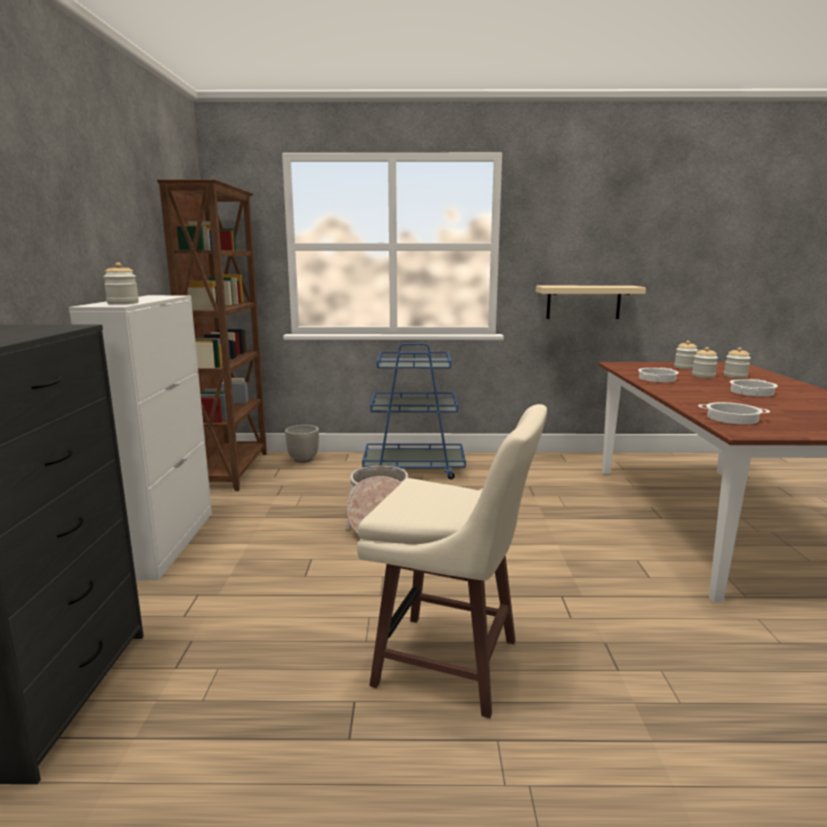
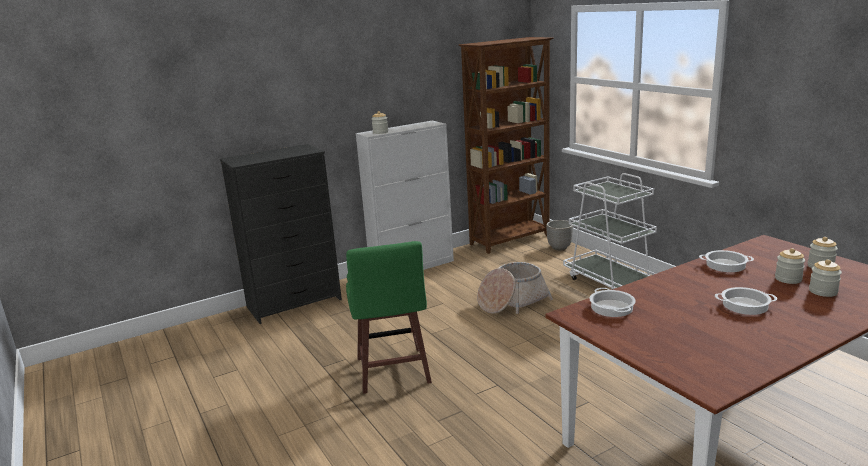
camera: 60 degrees right, 5 degrees up
(414, 469) = (609, 282): blue cart -> white cart
(451, 665) = (392, 372): beige stool -> green stool
(583, 302) = (800, 165): beige shelf -> none

